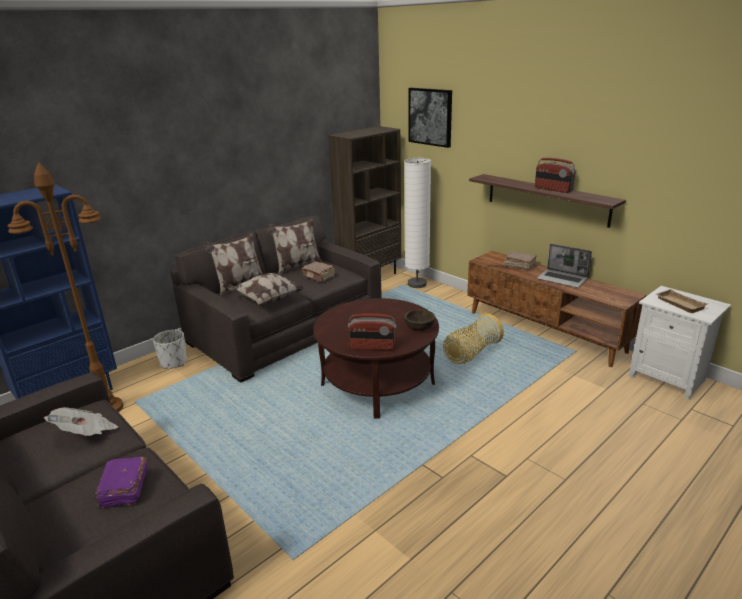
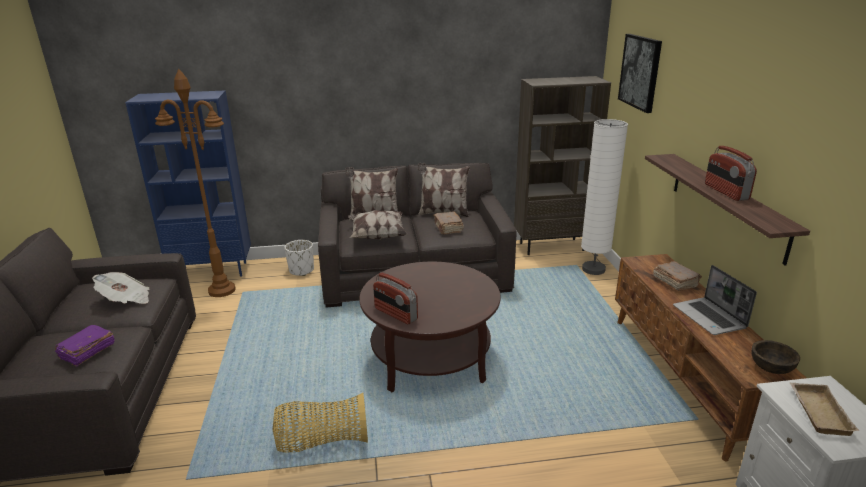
camera: 35 degrees right, 0 degrees up
(419, 328) = (463, 313): brown bowl -> brown bowl (770, 368)
(471, 354) = (561, 367): basket -> basket (322, 441)

